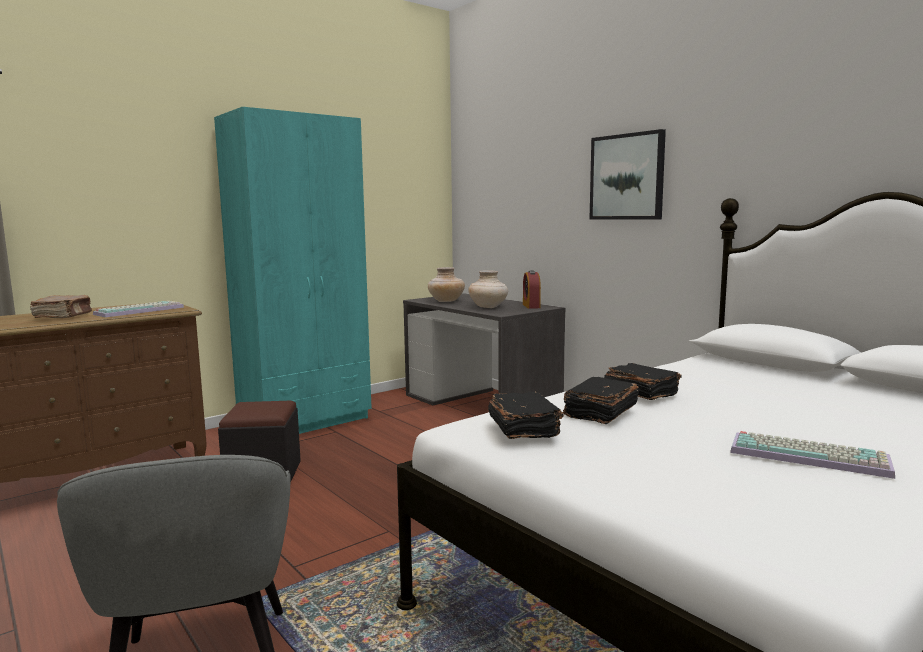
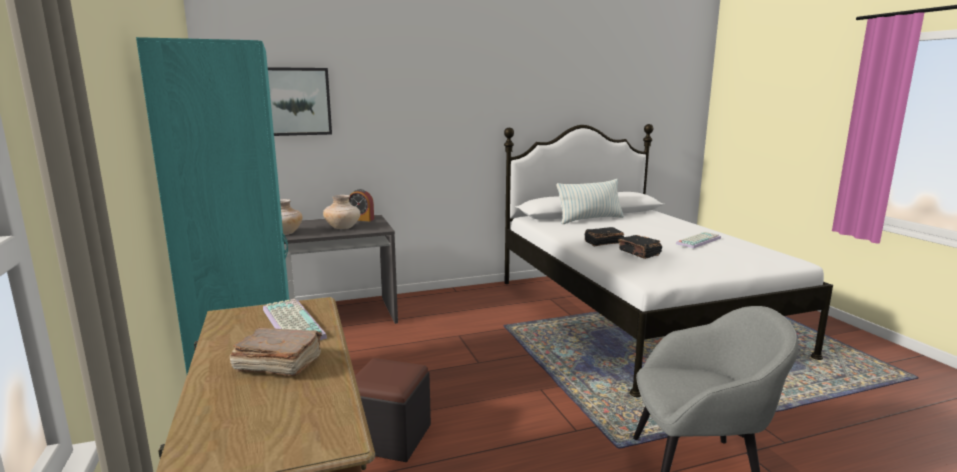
camera: 70 degrees left, 5 degrees up
(524, 429) = (662, 268): black book -> none
(627, 177) = (428, 111): picture -> picture (295, 101)
(801, 379) = (590, 219): none -> pillow

